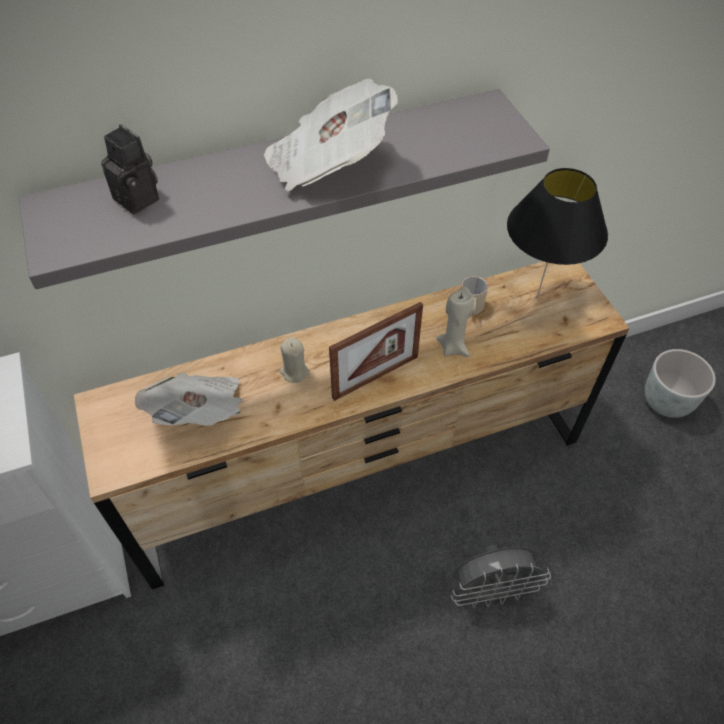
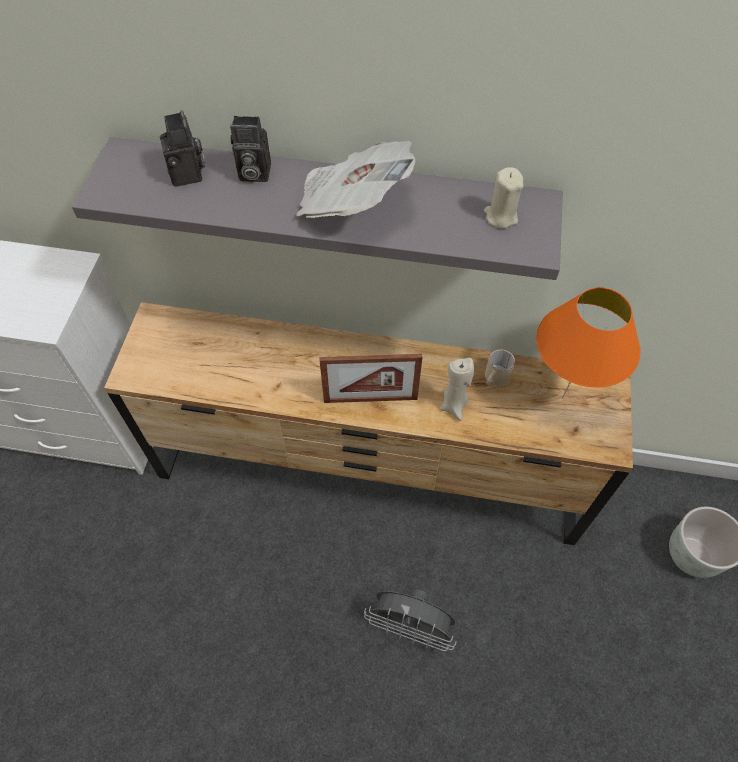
camera: 30 degrees right, 5 degrees up
(200, 412) = (218, 361): newspaper -> none
(207, 173) = (252, 173): none -> camera
(294, 372) = (309, 363): beige candle -> beige candle (500, 216)
(536, 298) = (562, 397): black table lamp -> orange table lamp

